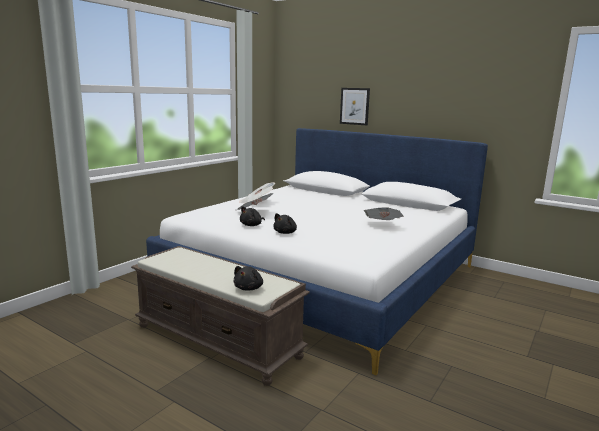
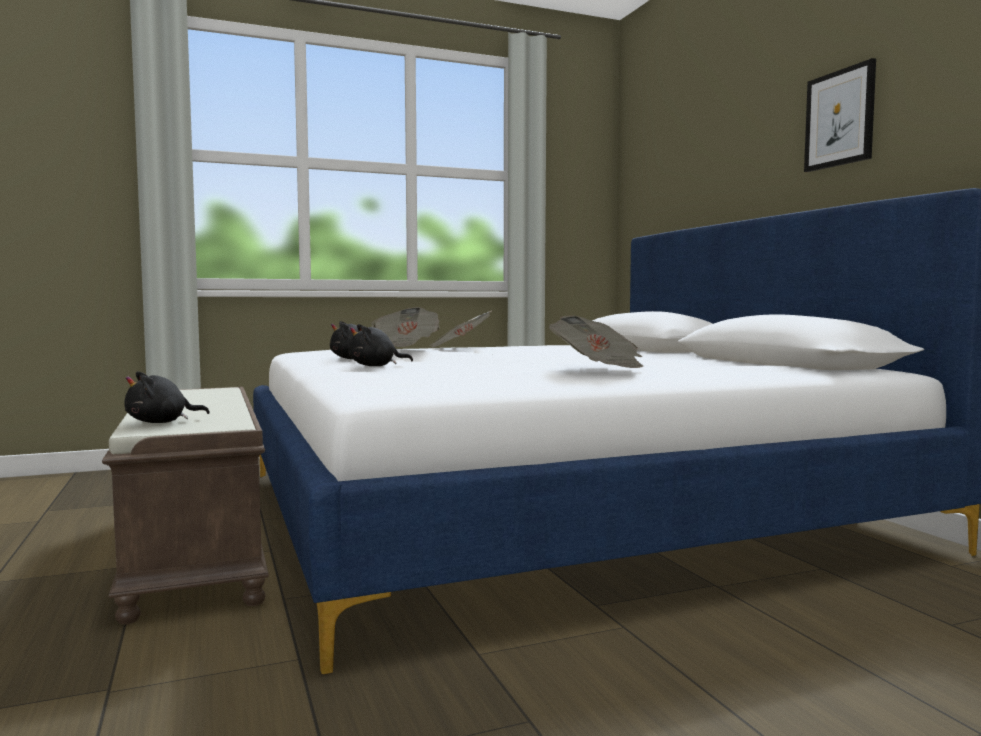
camera: 35 degrees right, 10 degrees down
(354, 106) = (727, 175): picture -> picture (839, 118)

